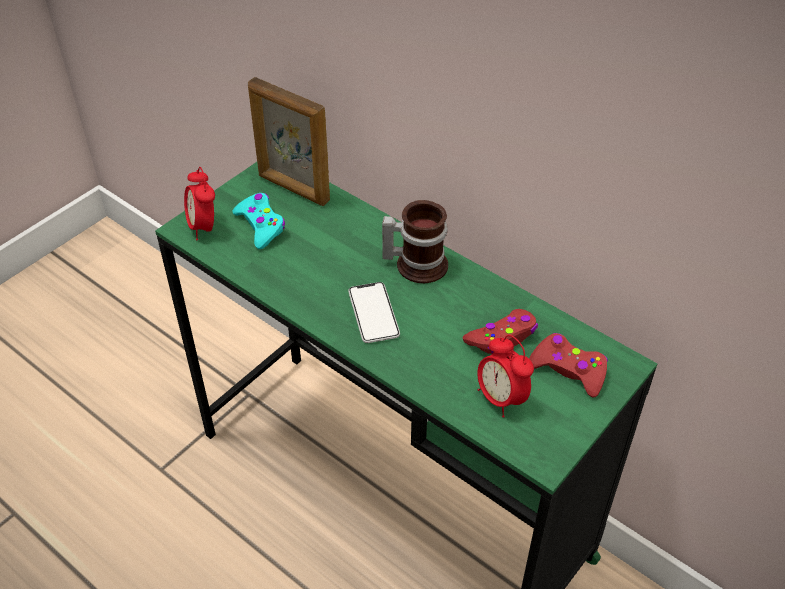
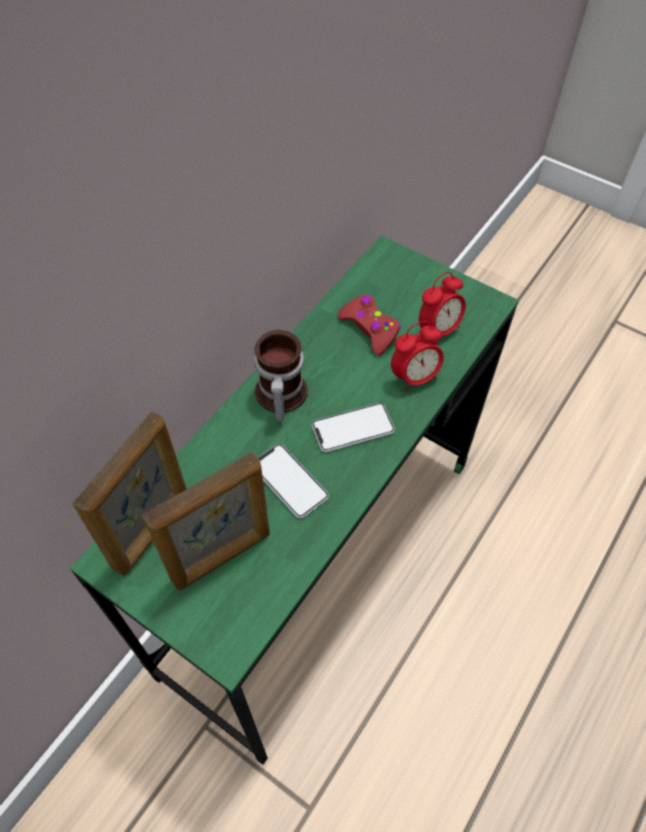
camera: 95 degrees left, 10 degrees up
(203, 227) = (226, 626): alarm clock -> alarm clock (414, 377)
(261, 226) = (222, 557): turquoise game controller -> picture frame
(322, 267) = (289, 481): none -> phone
(568, 370) = (399, 286): red game controller -> none

